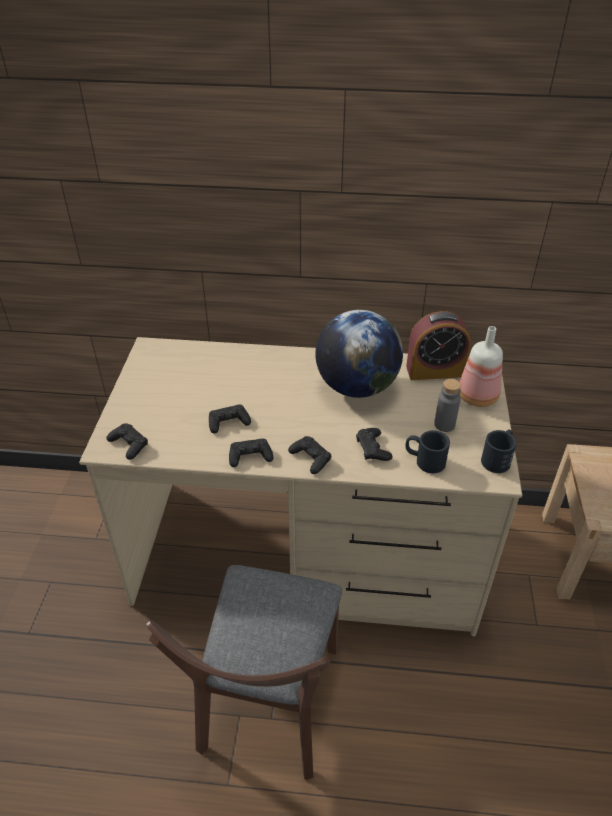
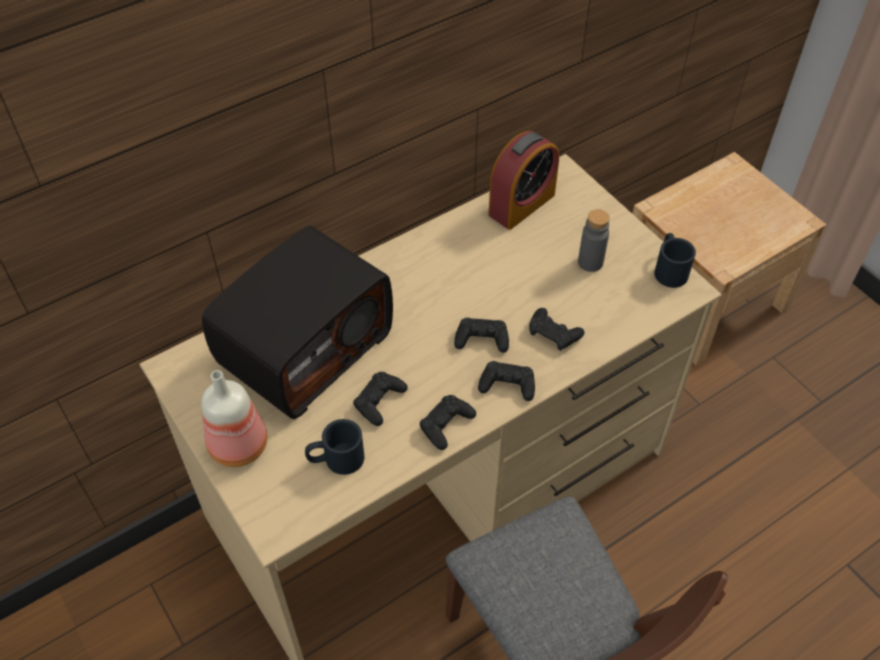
camera: 40 degrees left, 10 degrees up
(129, 444) = (299, 504): black game controller -> black game controller (482, 339)
(222, 374) = (305, 347): none -> radio
(356, 387) = (466, 272): globe -> none
(424, 460) = (611, 314): black mug -> black mug (336, 459)
(477, 396) = (588, 210): bottle -> bottle (238, 444)

